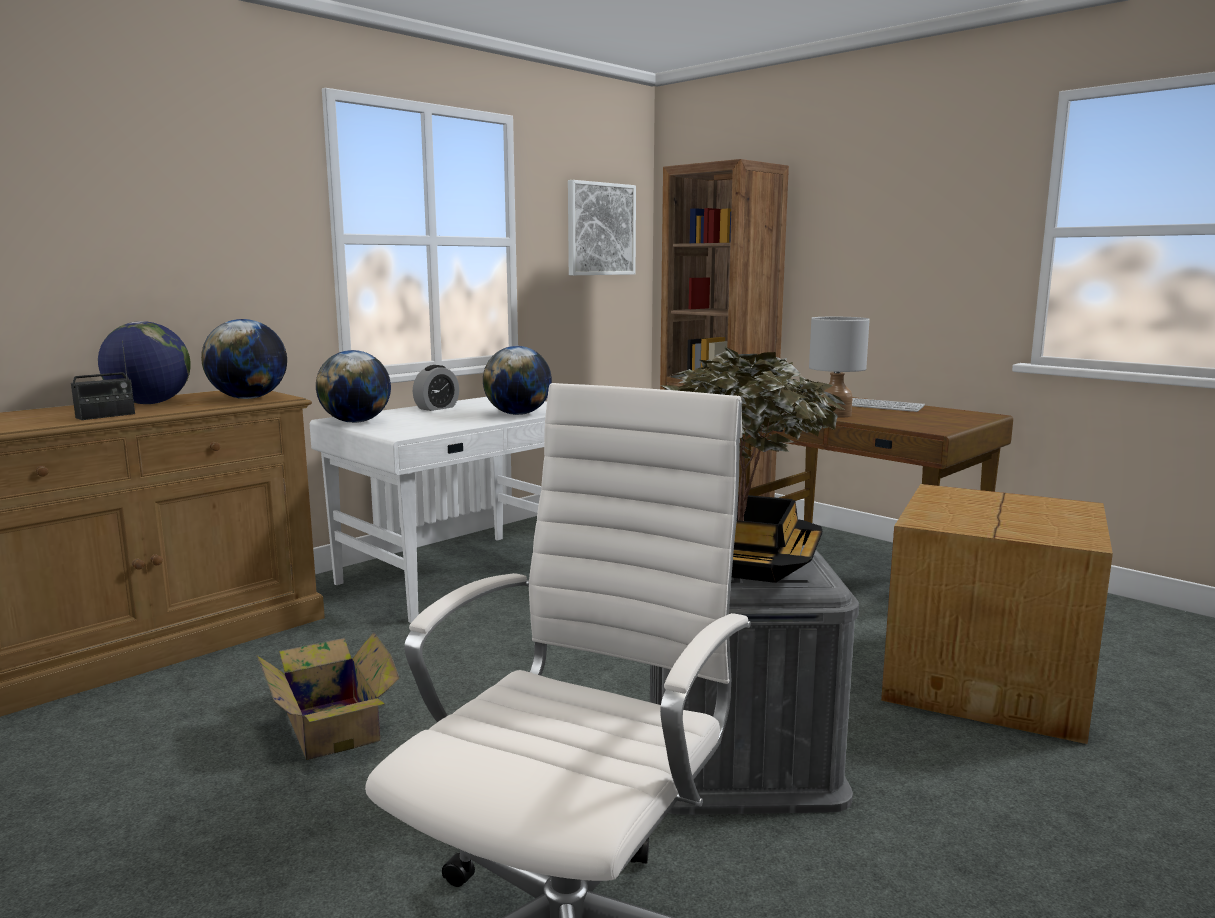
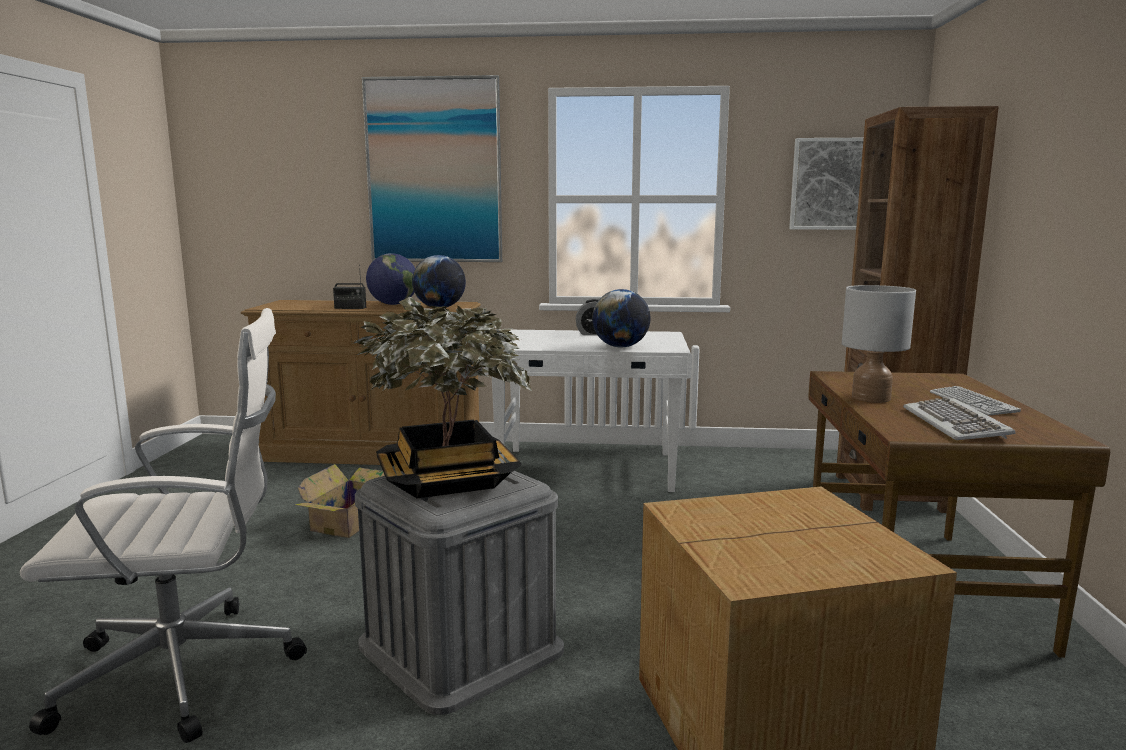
camera: 50 degrees right, 0 degrees up
(166, 192) = (434, 171): none -> picture
(356, 422) = (515, 334): globe -> none
(928, 419) = (956, 424): none -> keyboard

